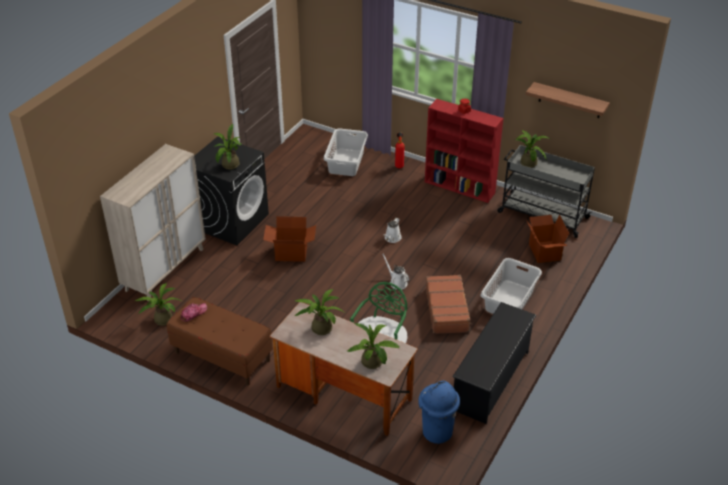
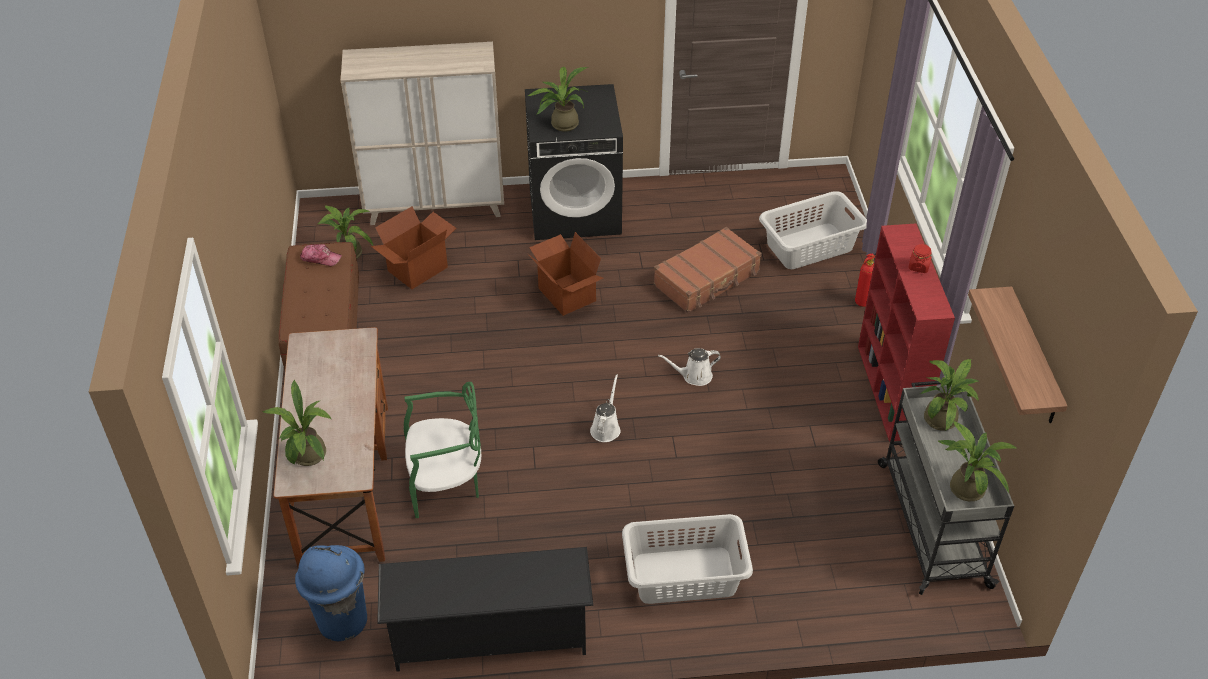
camera: 55 degrees right, 5 degrees up
(319, 327) = (339, 370): potted plant -> potted plant (965, 485)
(447, 310) = (597, 511): brown suitcase -> brown suitcase (707, 279)
(544, 252) = (841, 567): cardboard box -> cardboard box (417, 268)

